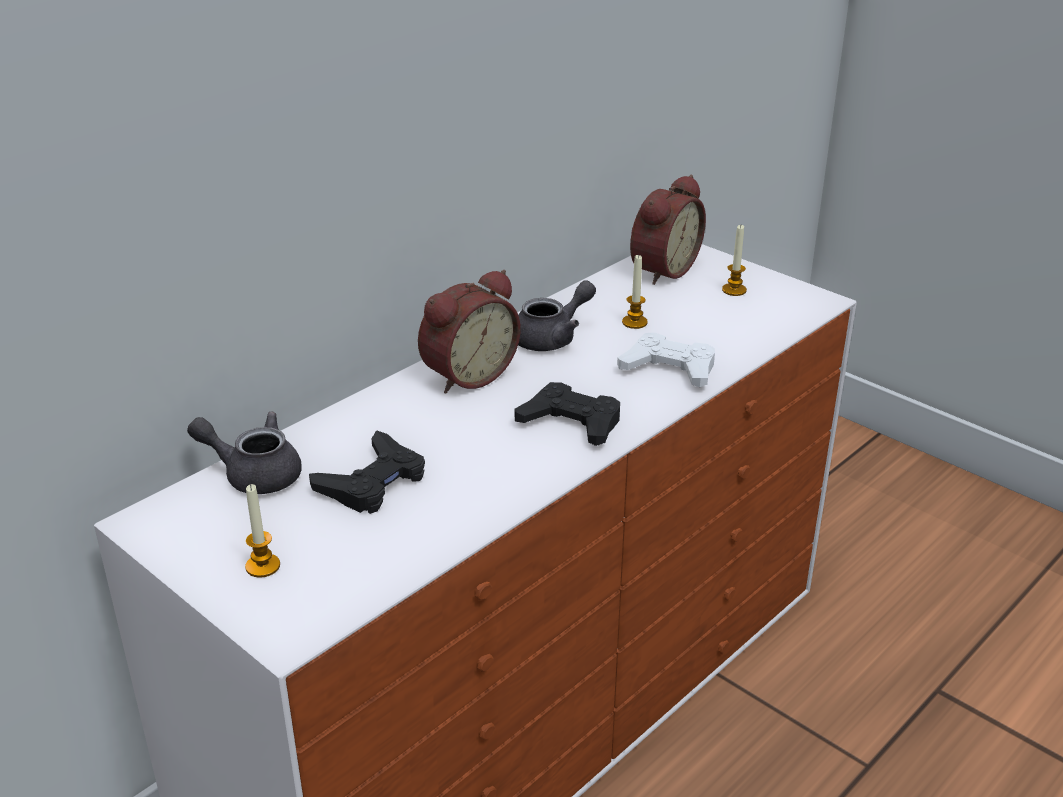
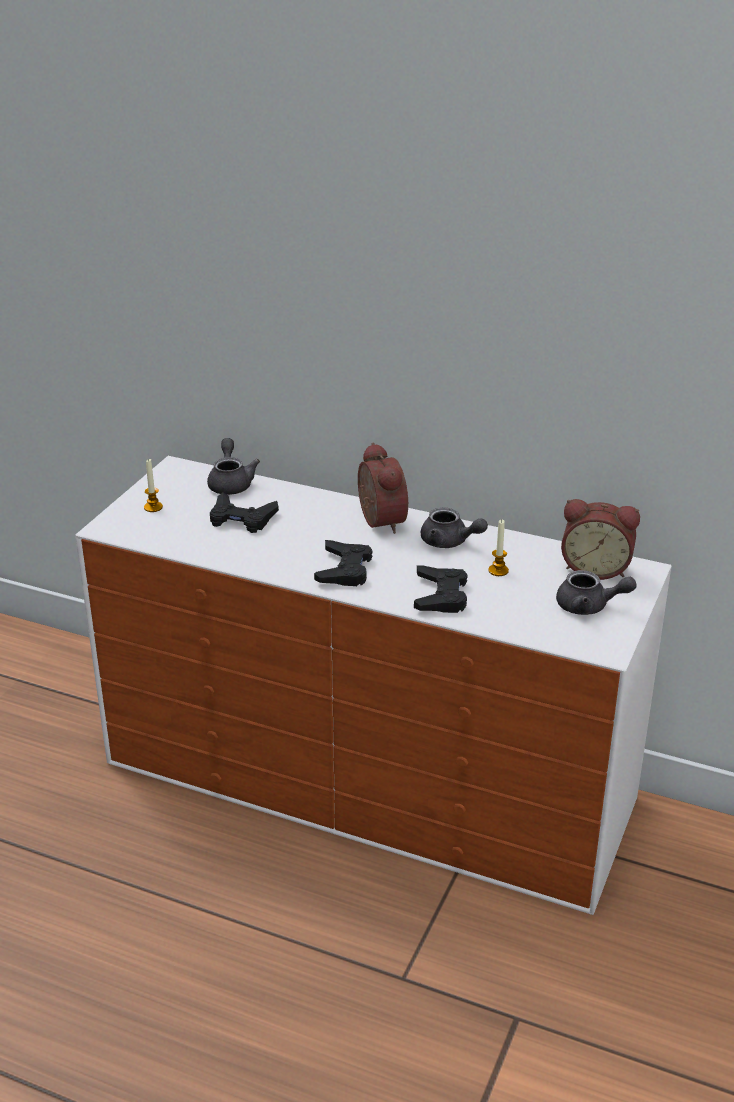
camera: 70 degrees right, 0 degrees up
(466, 375) = (378, 521): alarm clock -> alarm clock turned 135 degrees counterclockwise
(669, 368) = (440, 595): white game controller -> black game controller
(734, 290) = (589, 606): candle -> grey teapot

